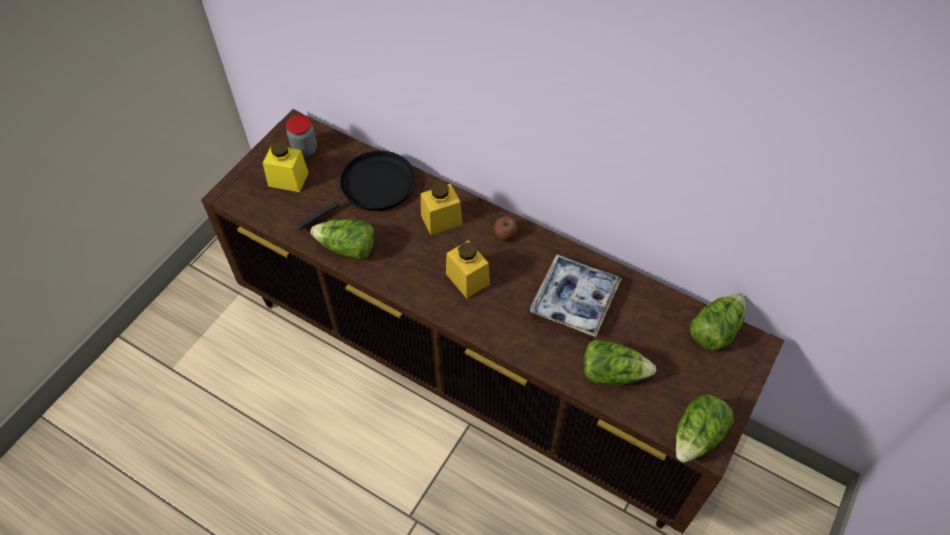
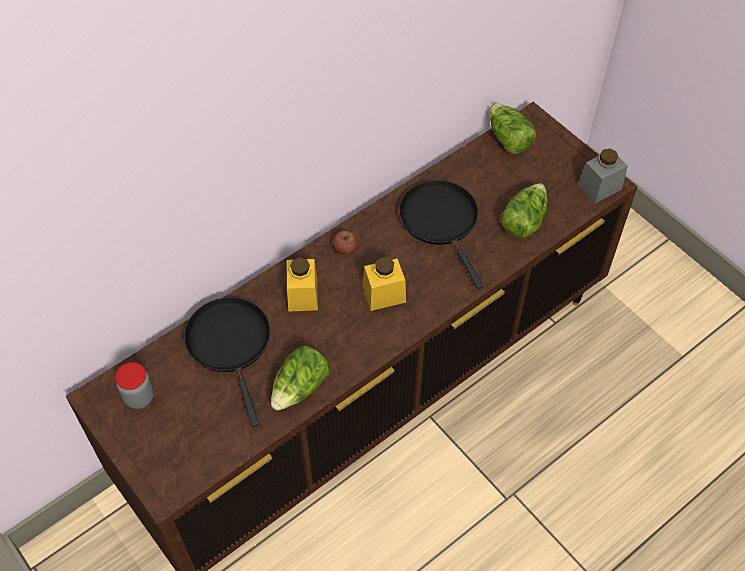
camera: 70 degrees left, 0 degrees up
(288, 179) = (175, 424): yellow jar -> none
(574, 300) = (441, 221): tray -> black frying pan
(697, 436) = (600, 187): lettuce -> grey jar

